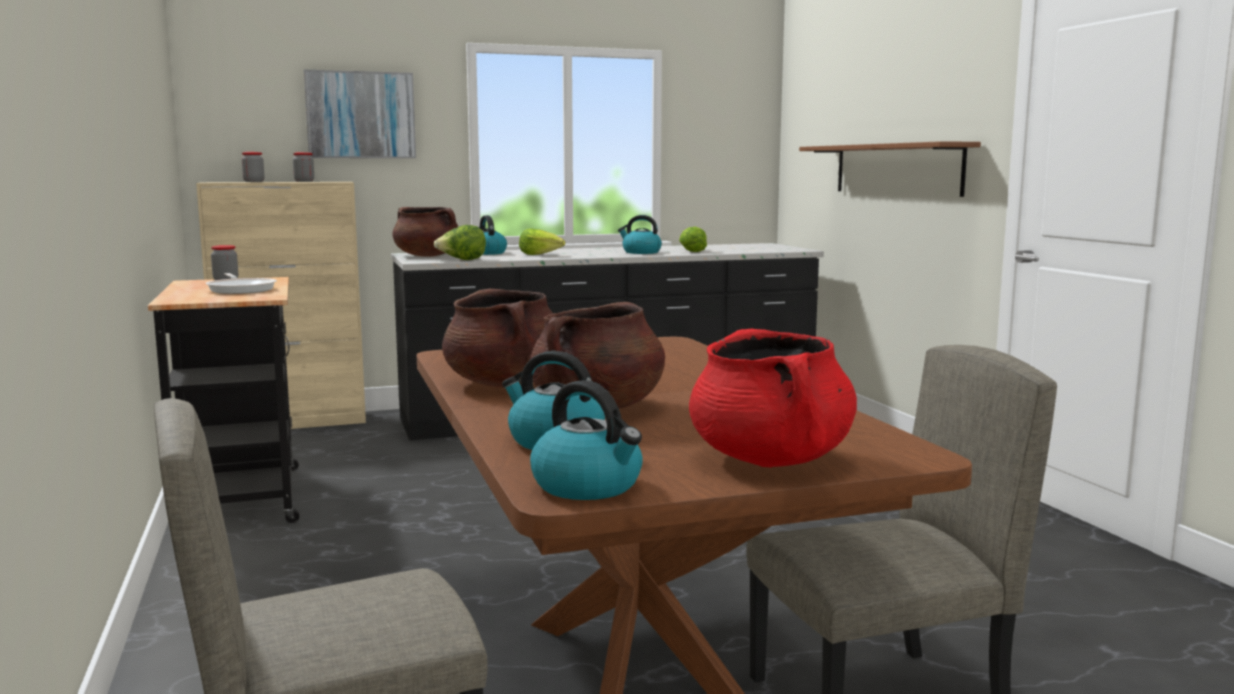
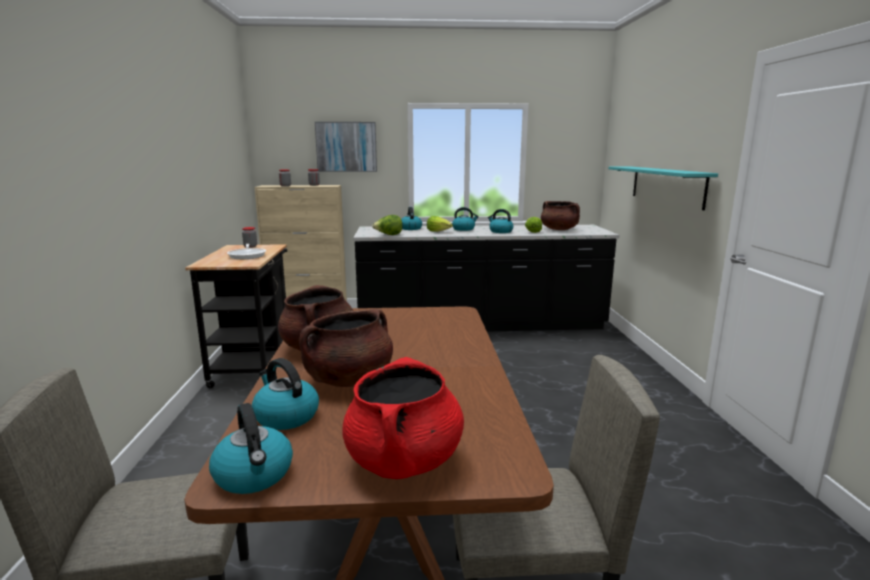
camera: 15 degrees right, 5 degrees up
(427, 256) = (375, 230): brown cooking pot -> brown cooking pot (559, 229)
(577, 251) = (464, 229): none -> kettle
(896, 169) = (666, 185): brown shelf -> turquoise shelf

